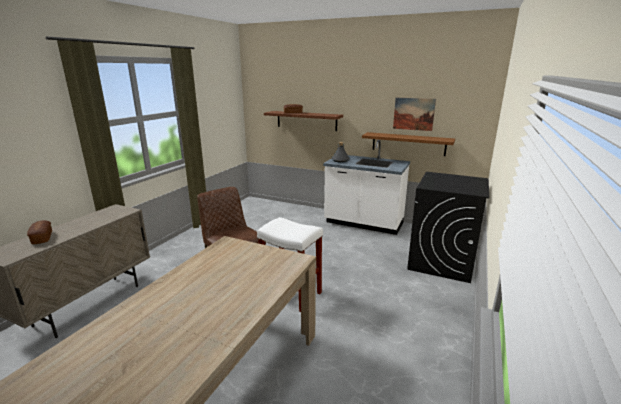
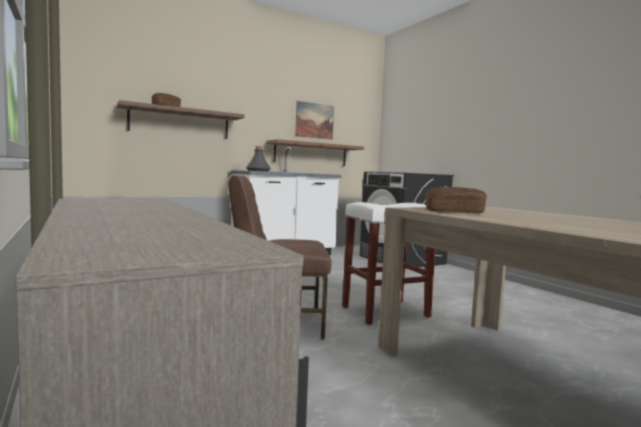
camera: 55 degrees left, 15 degrees down
(42, 238) = (124, 225): bread -> bread (454, 212)

